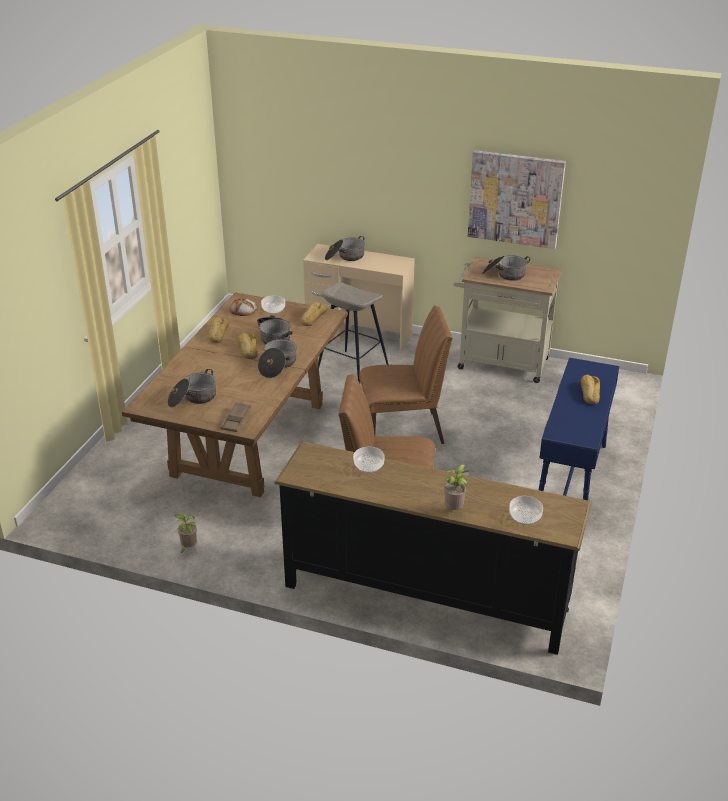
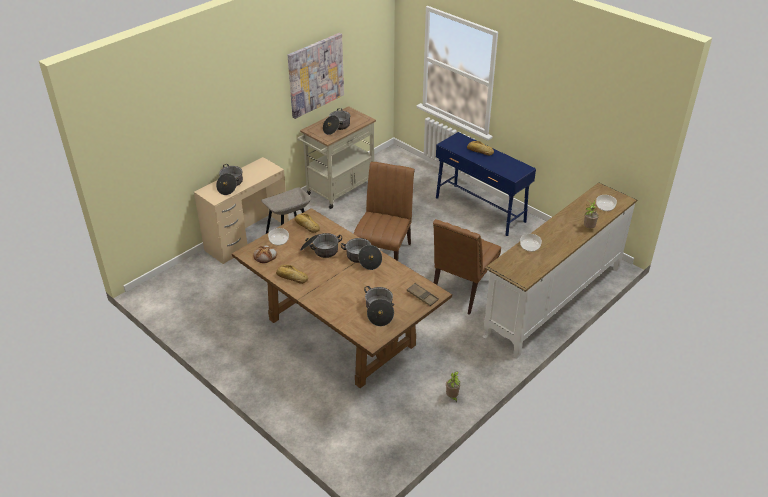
camera: 65 degrees left, 5 degrees up
(248, 349) = (329, 268): bread -> none
(425, 596) = (553, 300): black dresser -> white dresser

